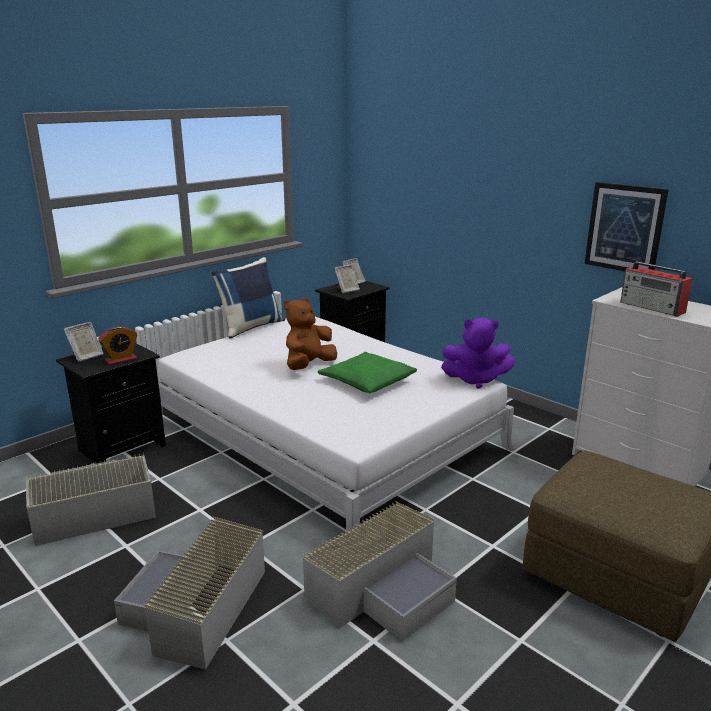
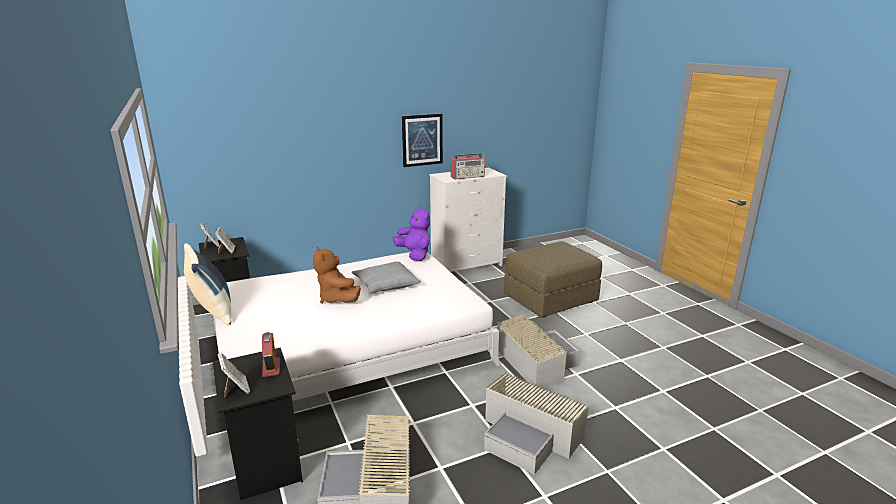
camera: 70 degrees left, 0 degrees up
(367, 381) = (385, 284): green pillow -> grey pillow
(475, 379) = (414, 255): purple plush toy -> purple plush toy turned 60 degrees counterclockwise

